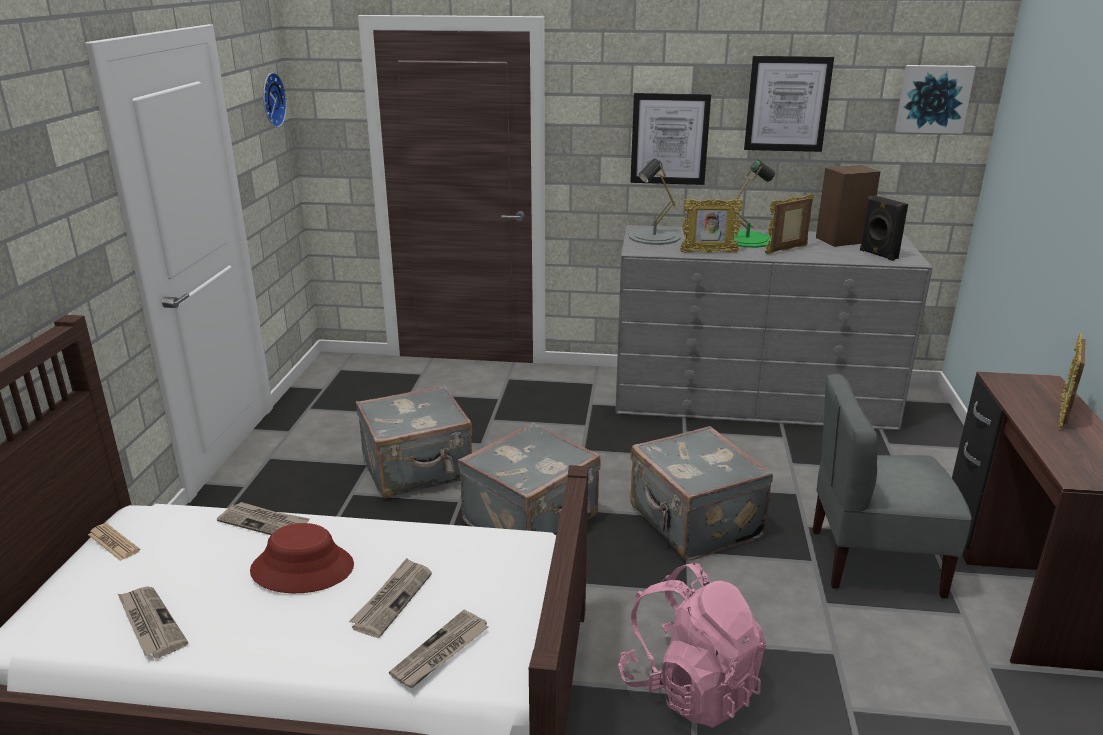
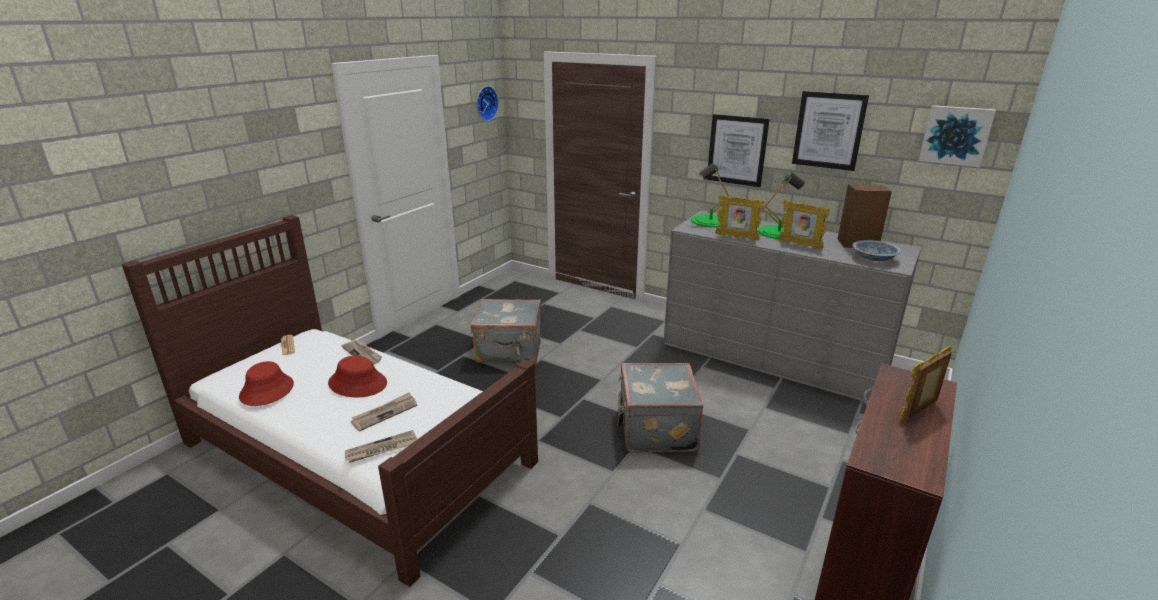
camera: 25 degrees right, 0 degrees up
(150, 623) = (266, 390): newspaper -> red hat
(532, 520) = (552, 398): grey suitcase -> none
(654, 237) = (710, 221): grey table lamp -> green table lamp
(690, 687) = (562, 530): pink backpack -> none
(787, 251) = (800, 245): picture frame -> picture frame turned 135 degrees counterclockwise
(874, 561) = (768, 493): grey chair -> none
(877, 254) = (874, 258): black speaker -> bowl

